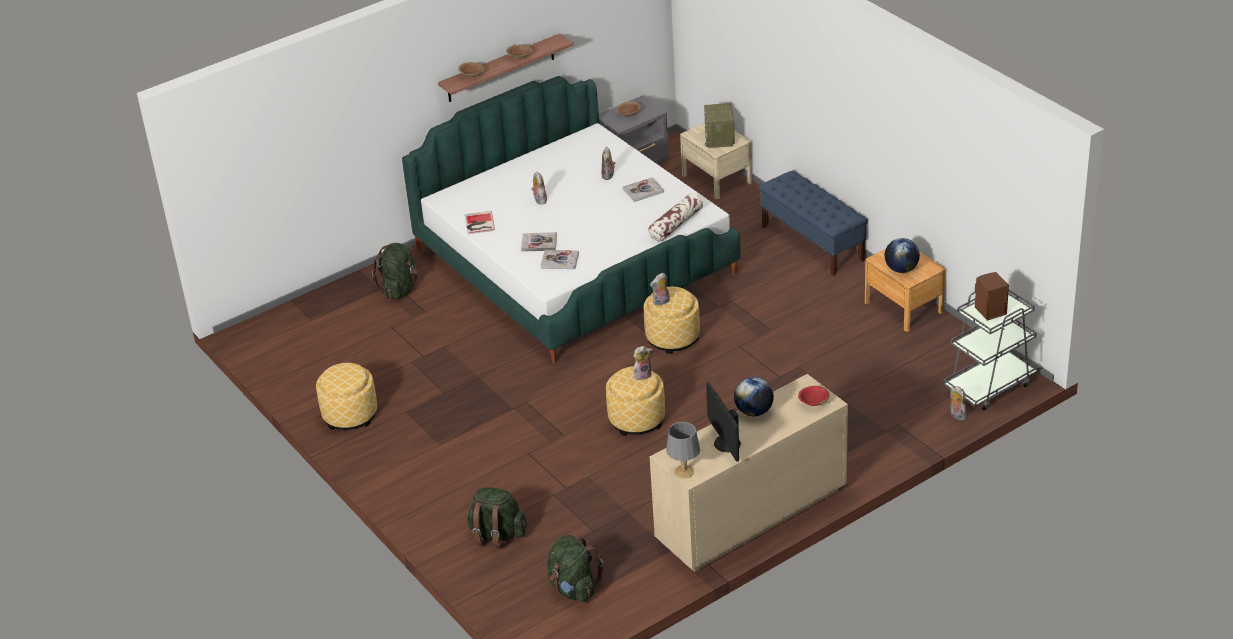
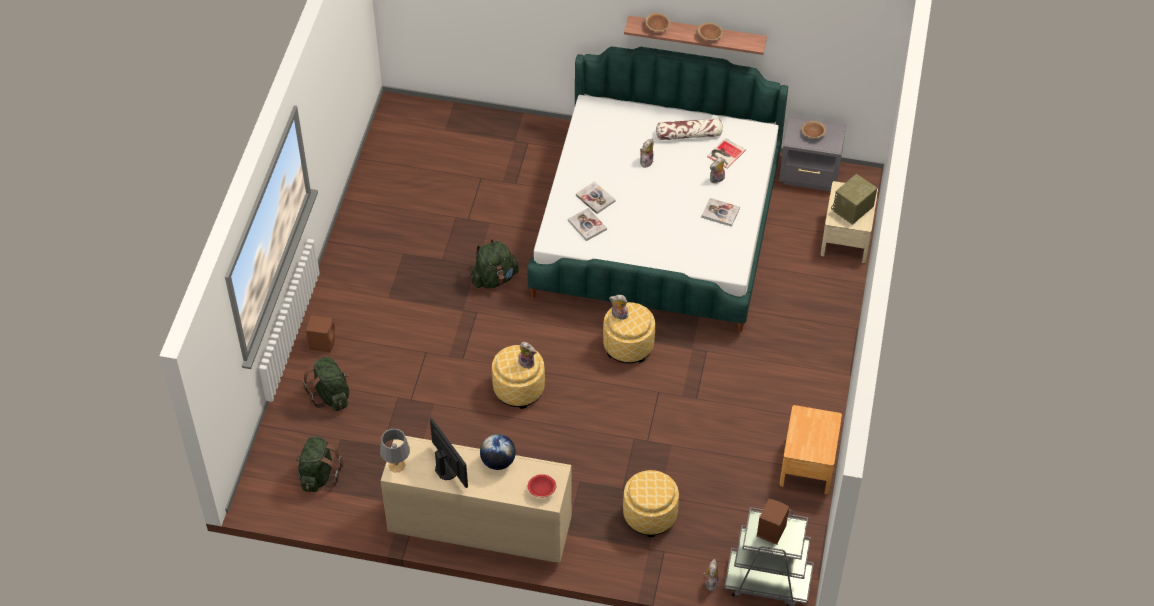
camera: 45 degrees right, 15 degrees up
(350, 415) = (371, 226): ottoman -> ottoman (650, 515)
(400, 289) = (525, 151): green backpack -> green backpack (494, 278)
(433, 510) = (322, 342): none -> brown speaker
(479, 223) = (583, 148): book -> book (725, 154)
(676, 224) = (699, 262): pillow -> pillow (689, 135)
(726, 444) = (448, 469): monitor -> monitor turned 120 degrees clockwise
(813, 243) = (828, 353): blue bench -> none
(901, 269) = (803, 436): globe -> none

